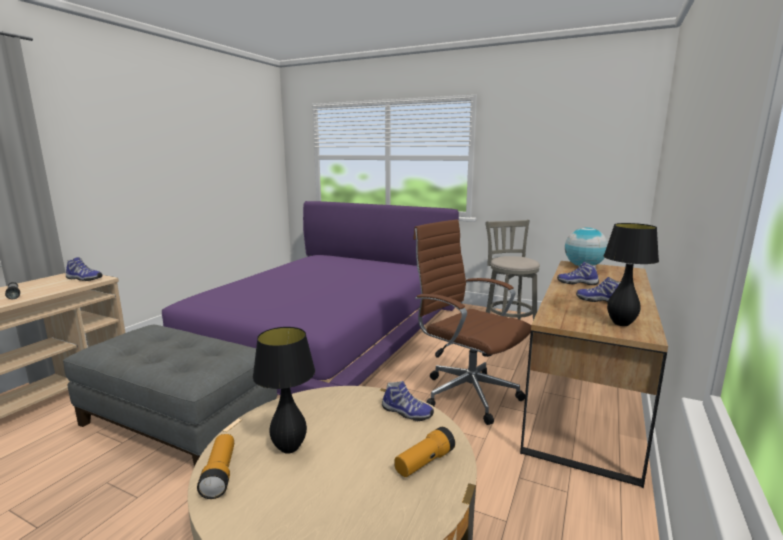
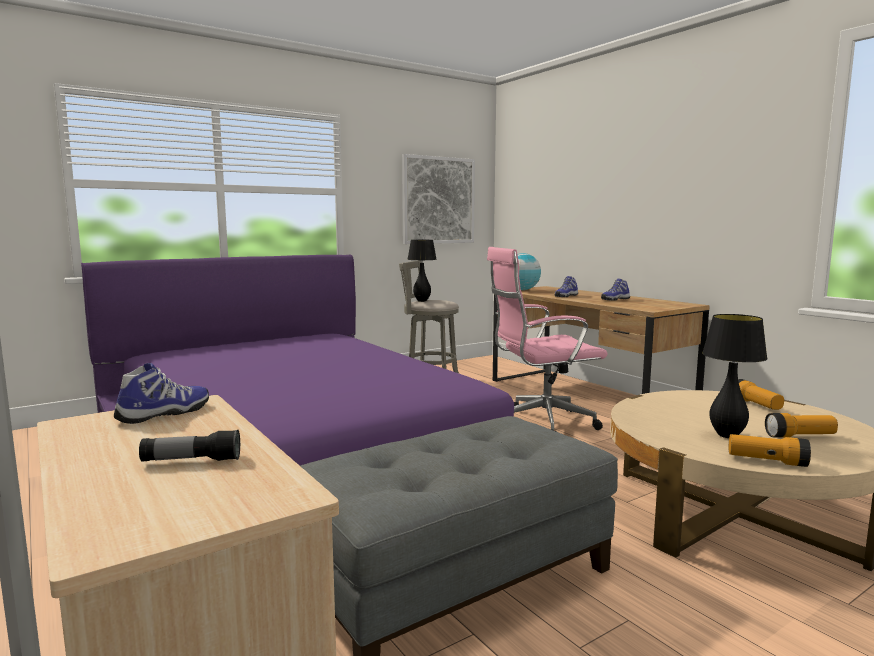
camera: 60 degrees left, 5 degrees down
(313, 496) = (800, 436): none -> flashlight
(406, 413) = (679, 398): shoe -> none
(466, 393) = (540, 423): brown office chair -> pink office chair
(575, 164) = (438, 200): none -> picture
(620, 324) = (666, 303): black table lamp -> black table lamp (422, 301)

